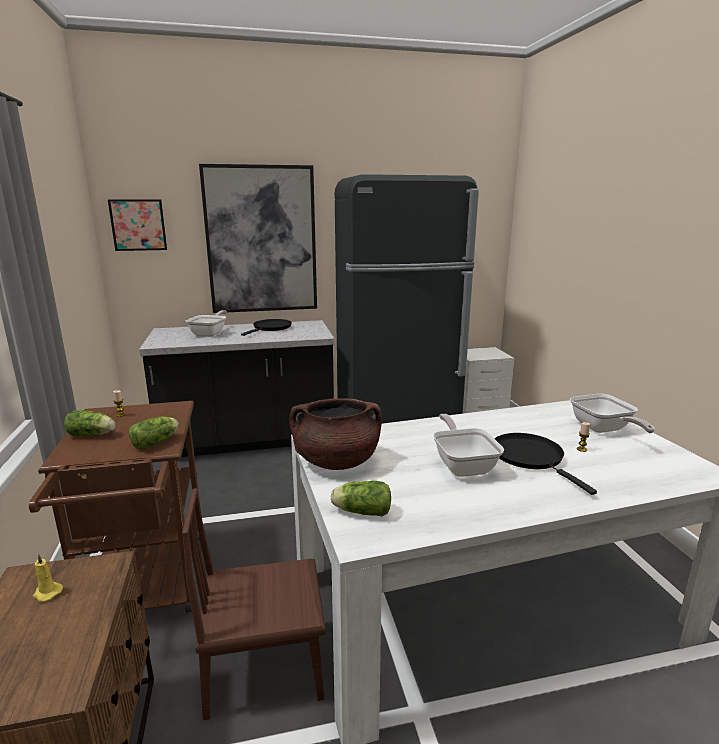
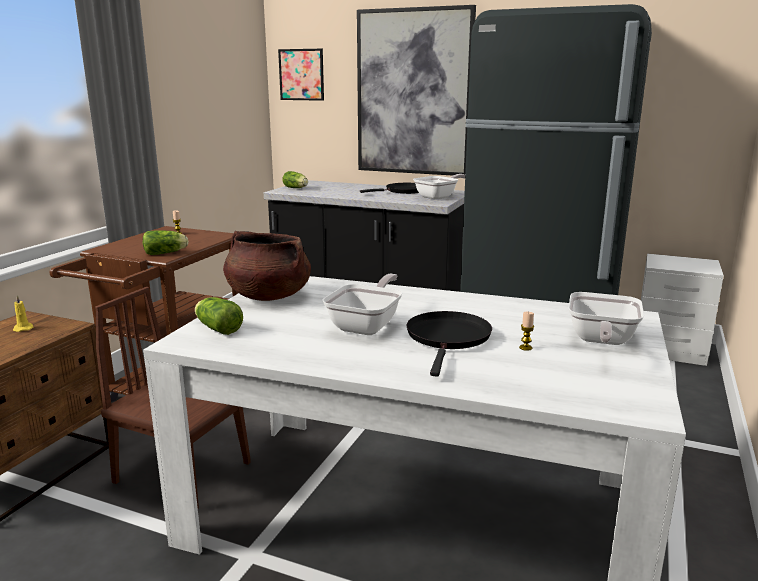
camera: 35 degrees right, 0 degrees up
(93, 435) = (139, 241): lettuce -> lettuce (296, 188)
(210, 333) = (340, 189): frying pan -> frying pan (439, 197)

